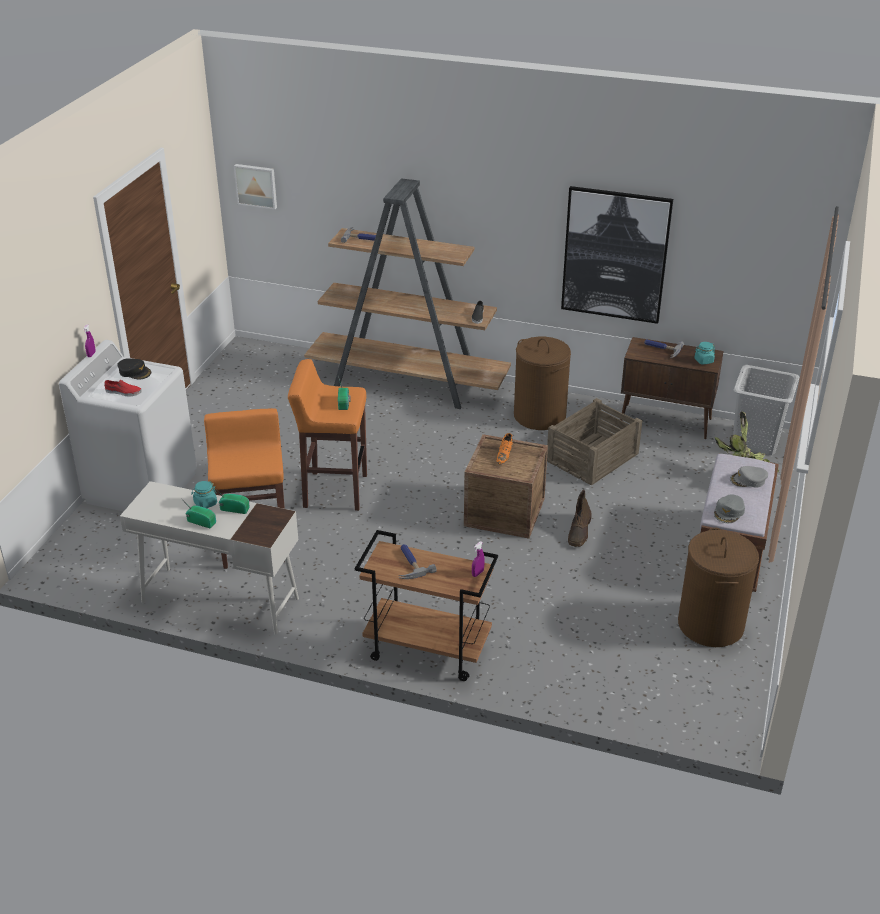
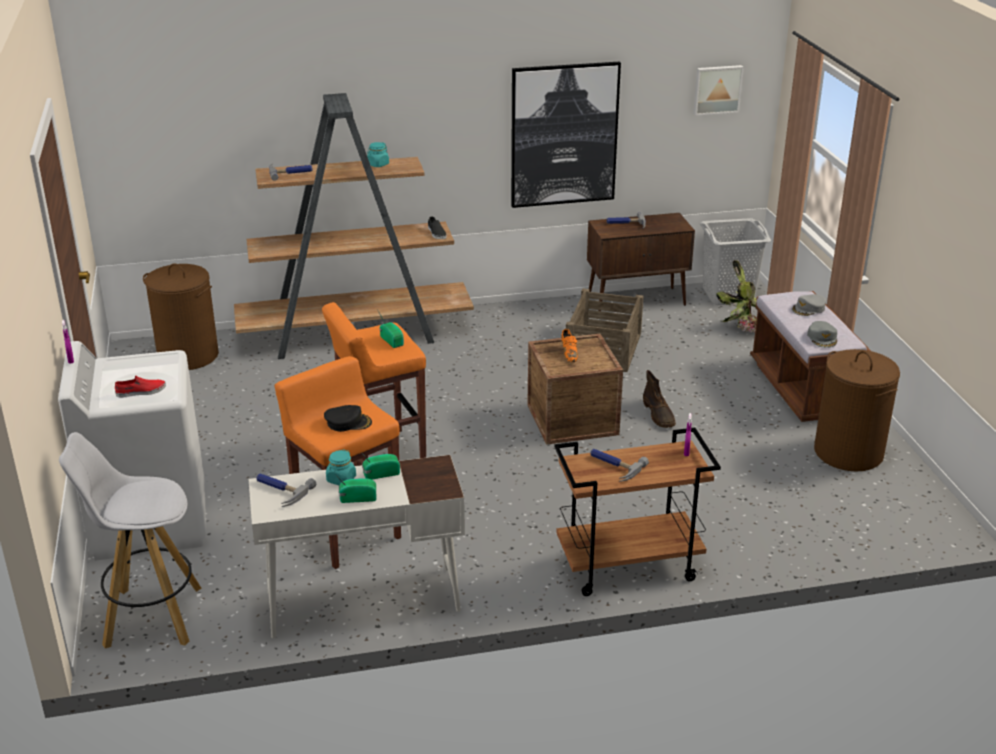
camera: 30 degrees left, 5 degrees down
(84, 557) = (151, 617): none -> white stool
(135, 372) = (131, 368): black cap -> black cap (348, 422)
(159, 497) = (279, 490): none -> hammer
(256, 185) = (130, 141): picture -> picture (717, 89)
(539, 416) = (517, 328): brown laundry basket -> brown laundry basket (188, 356)
(703, 361) = (672, 224): turquoise jar -> turquoise jar (378, 164)

